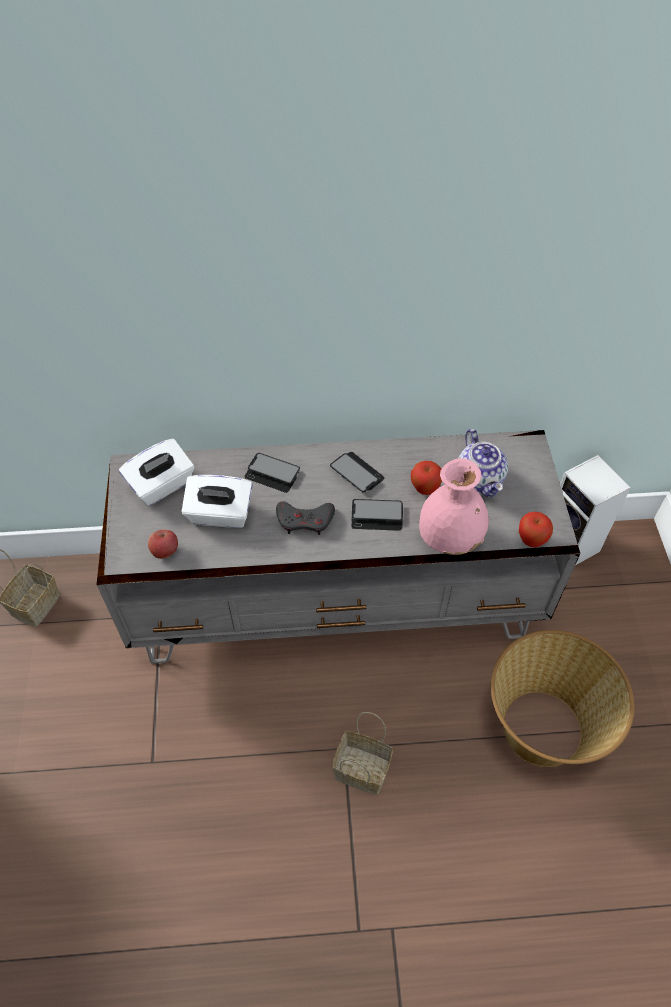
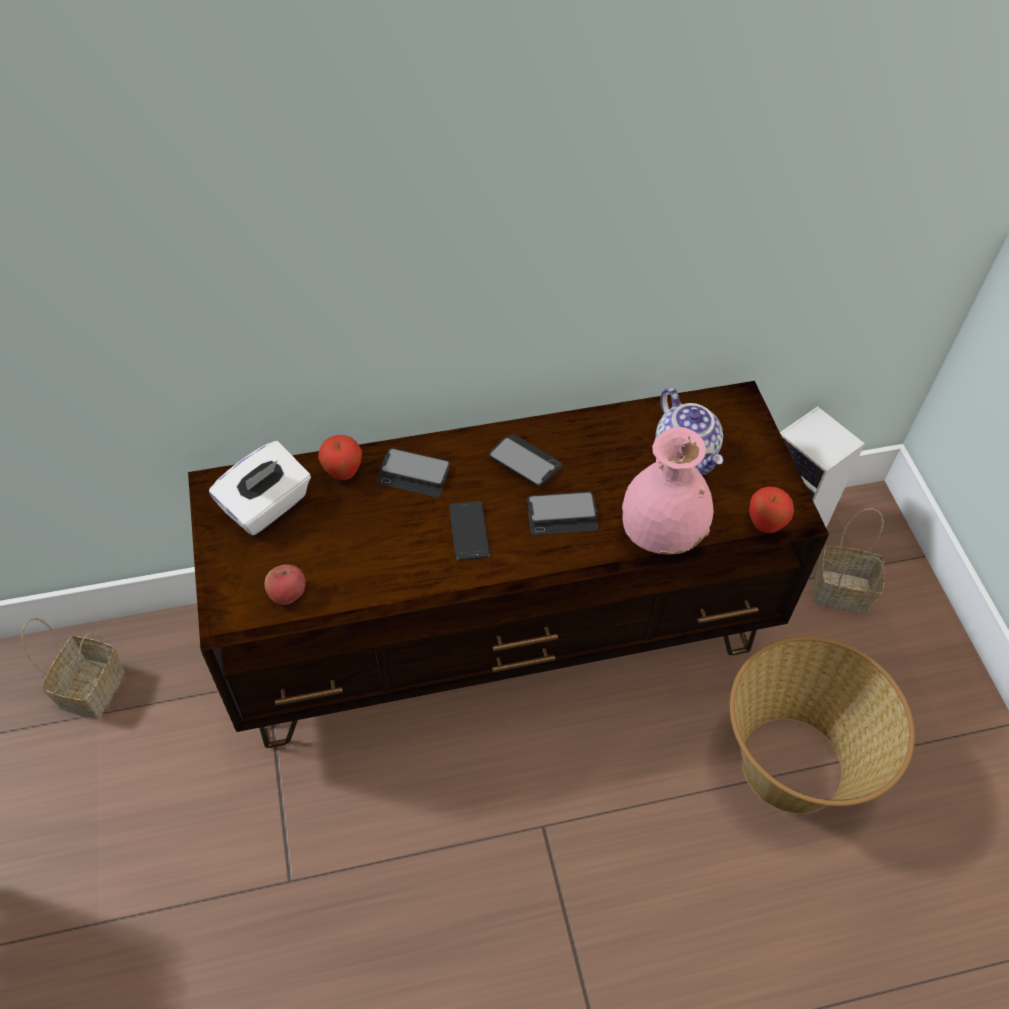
camera: 10 degrees left, 0 degrees up
(220, 514) = (353, 536): white tissue box -> none
(305, 520) = (469, 531): grey game controller -> phone
(336, 602) = (501, 635): grey tv stand -> brown tv stand
(359, 770) = (568, 852): basket -> basket (839, 592)
(425, 489) = (617, 473): apple -> apple (343, 473)

